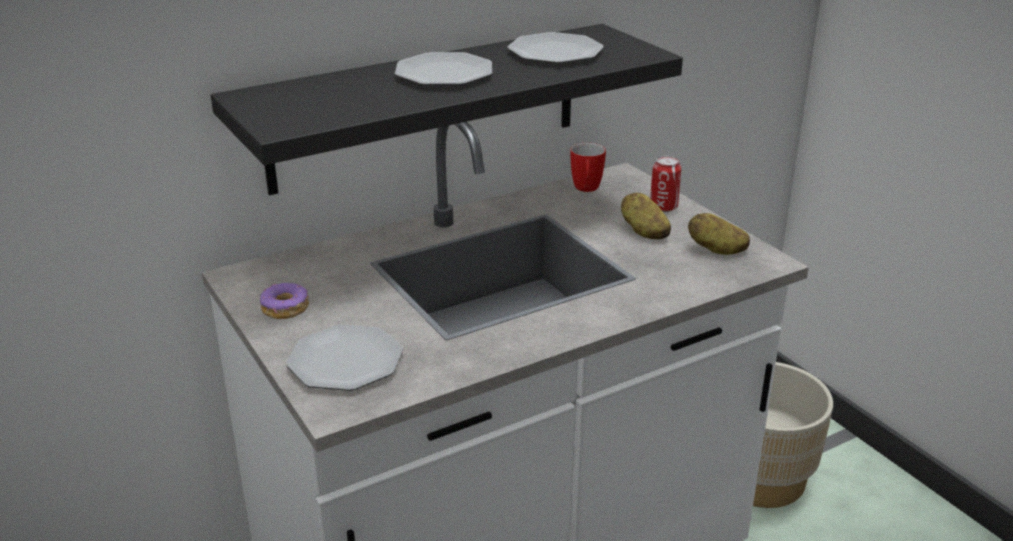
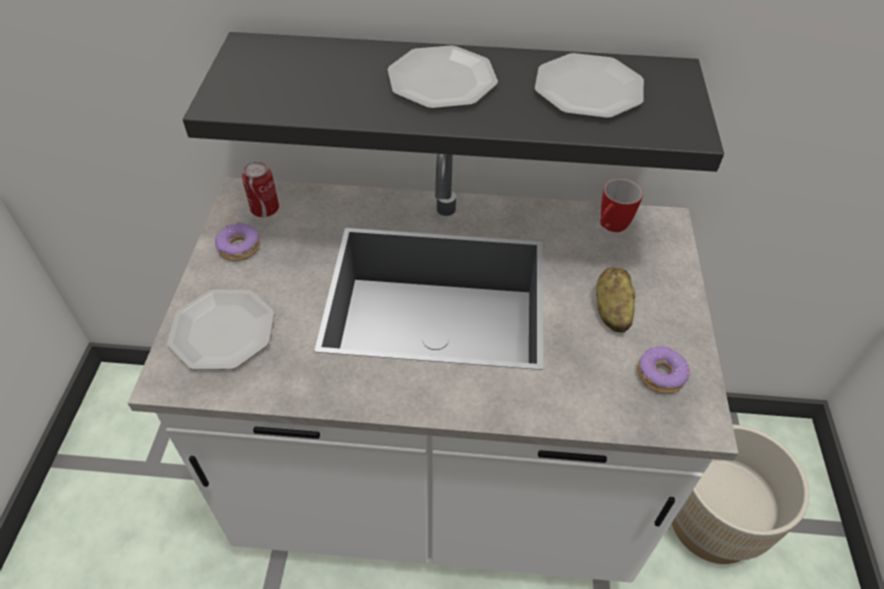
camera: 35 degrees right, 20 degrees up
(663, 207) = (664, 287): can -> can (265, 209)
(716, 250) = (660, 374): potato -> donut

